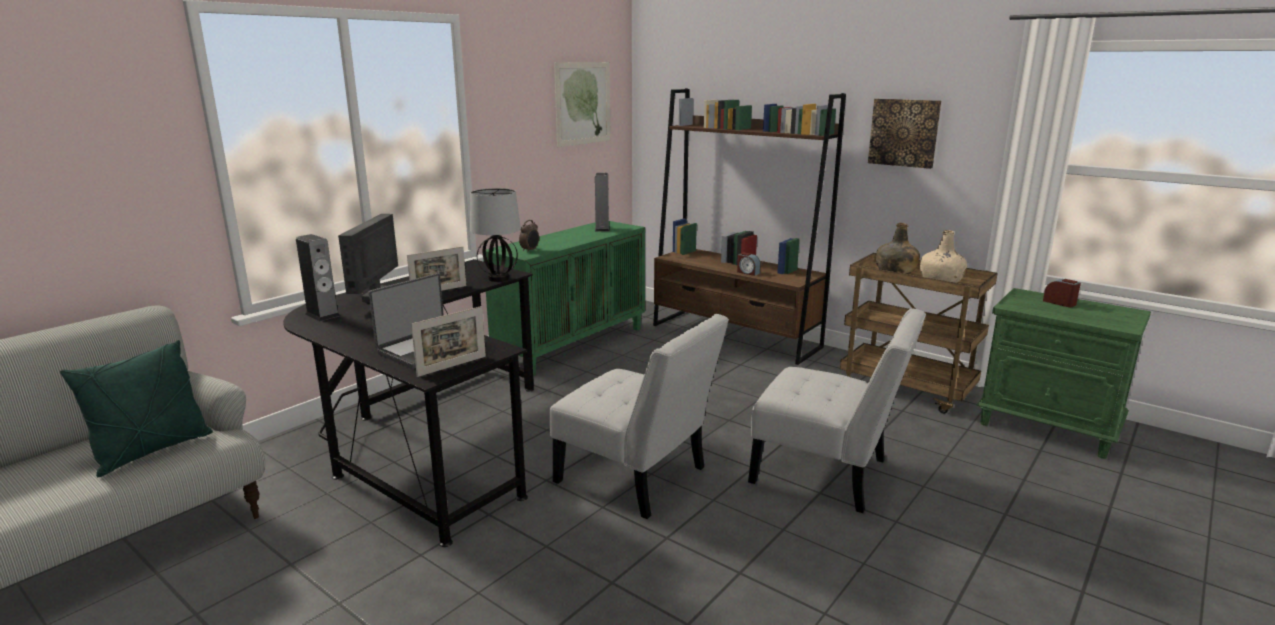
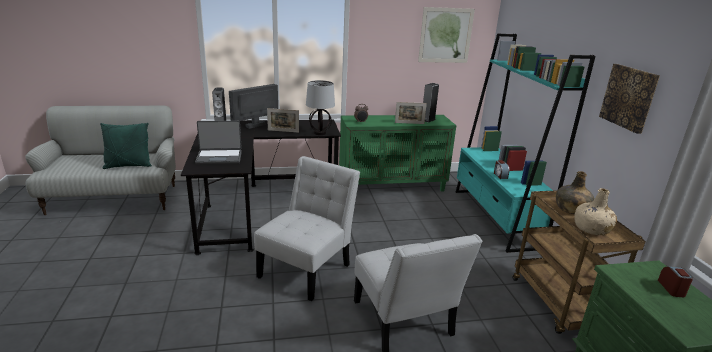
camera: 40 degrees right, 5 degrees up
(452, 366) = (209, 168): picture frame -> picture frame (409, 123)
(637, 478) = (308, 268): white chair -> white chair turned 135 degrees counterclockwise
(735, 336) = (496, 218): brown bookcase -> turquoise bookcase

